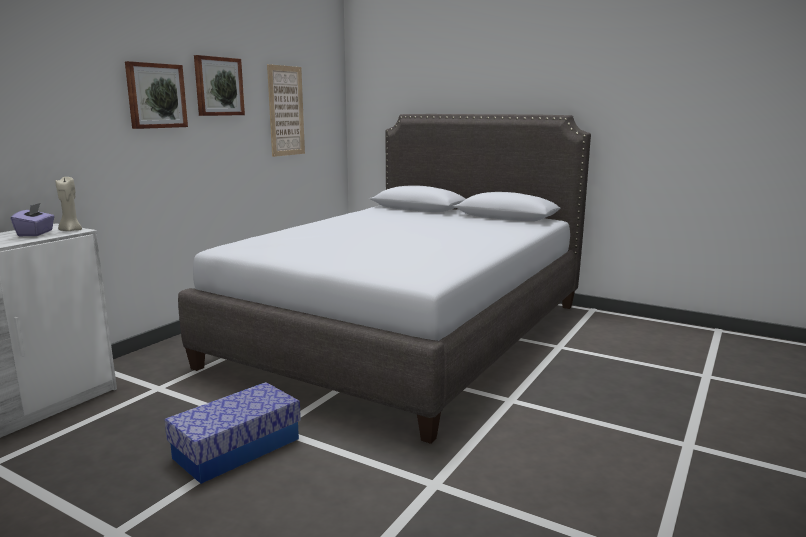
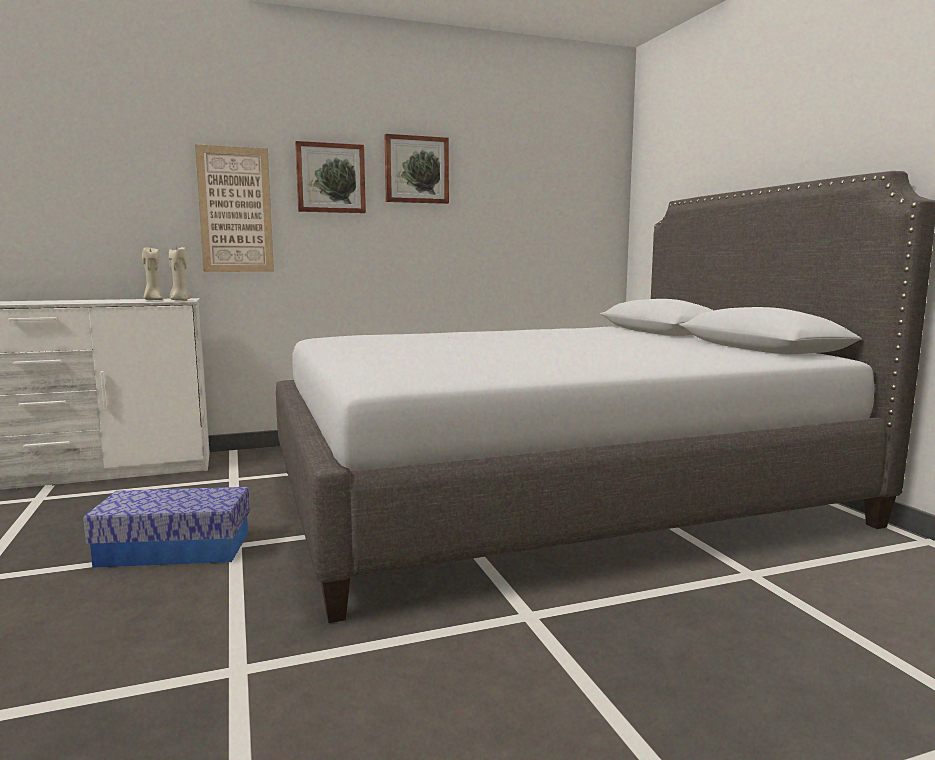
camera: 40 degrees right, 5 degrees down
(36, 233) = (153, 300): purple tissue box -> beige candle
(286, 111) = (519, 201): picture -> picture (235, 210)

